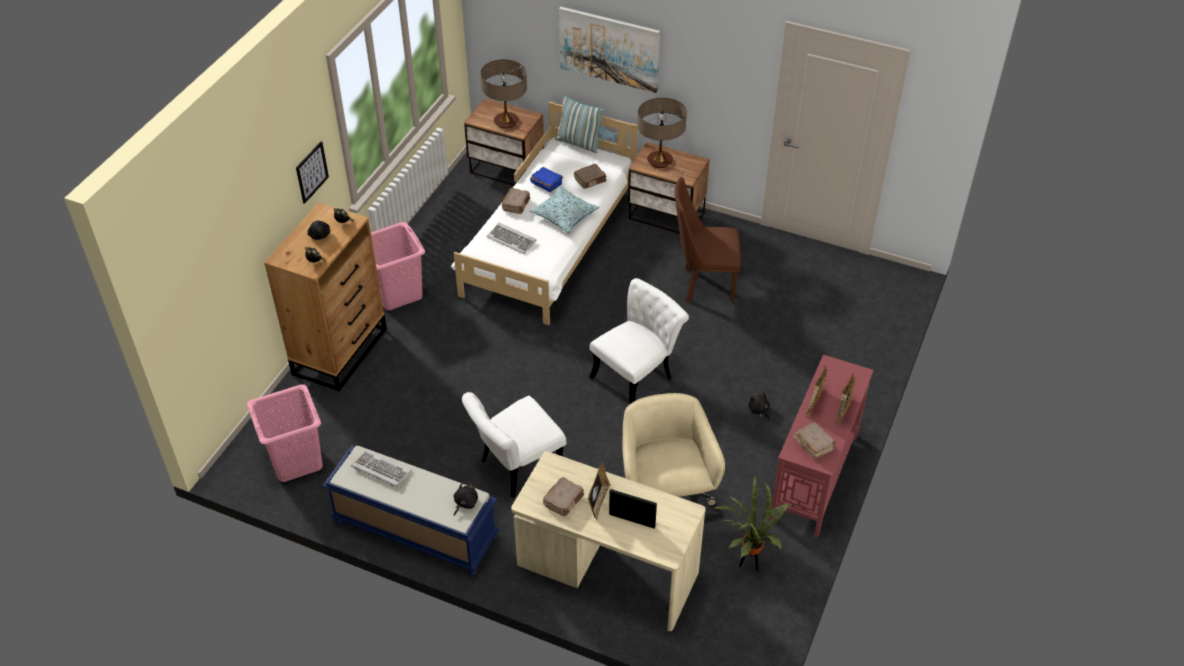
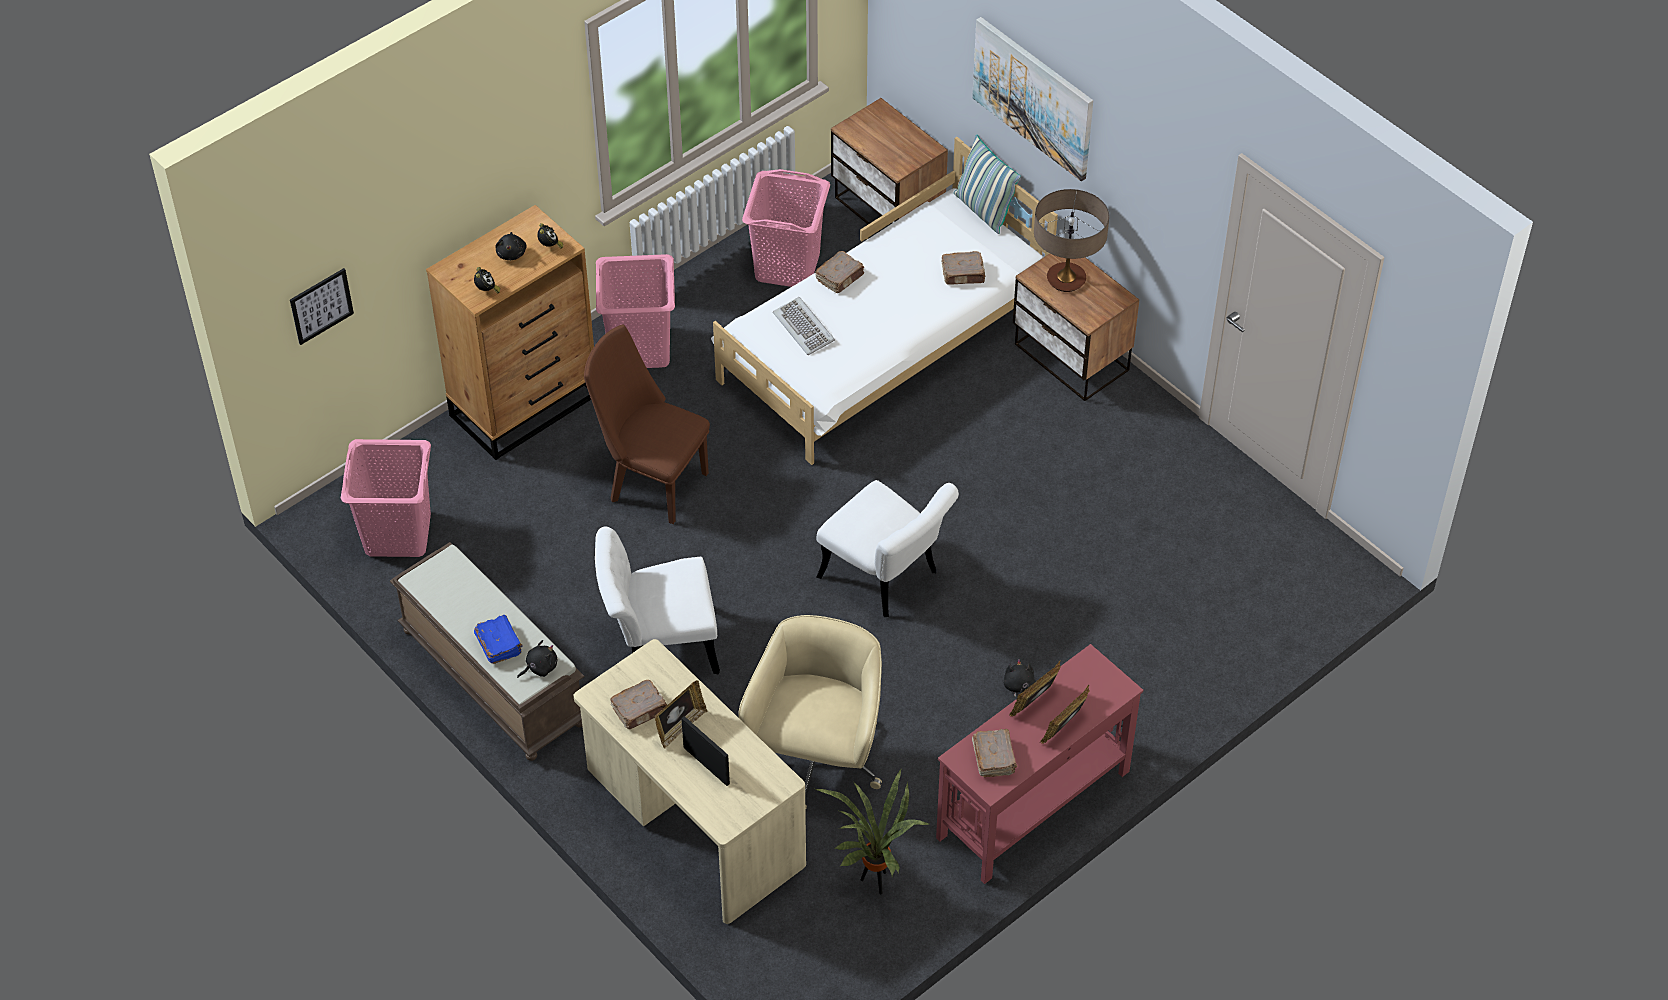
camera: 25 degrees right, 5 degrees up
(311, 172) = (532, 164): picture -> picture (321, 306)
(381, 470) = (464, 587): keyboard -> none
(414, 530) = (491, 677): blue bench -> brown bench
(464, 218) = (788, 266): none -> pink laundry basket
(506, 122) = (888, 146): table lamp -> none
(546, 183) = (899, 258): blue book -> blue book (499, 644)
(564, 215) = (896, 316): pillow -> none
(637, 375) = (886, 578): white chair -> white chair turned 60 degrees clockwise
(703, 284) = (1057, 480): brown chair -> brown chair (651, 483)

